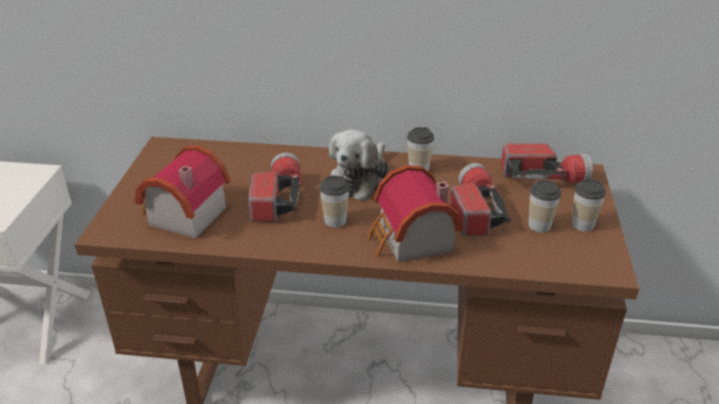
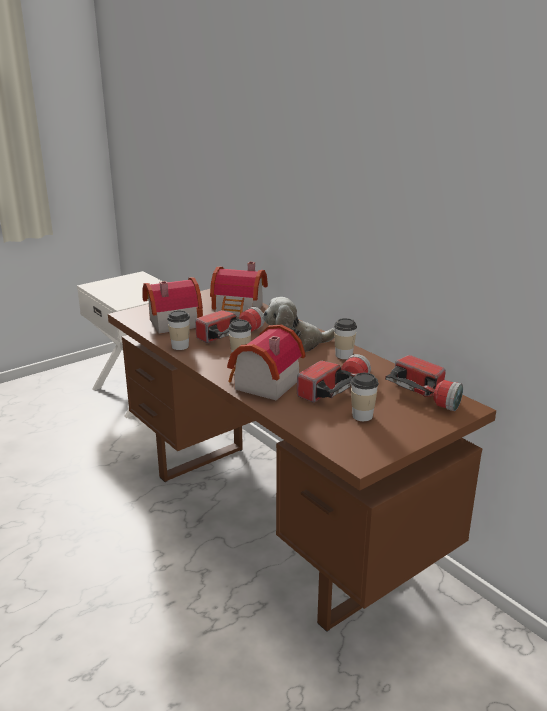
camera: 45 degrees right, 10 degrees down
(233, 164) = (240, 311): none -> toy house
(582, 224) = (396, 430): cup -> cup (180, 346)

